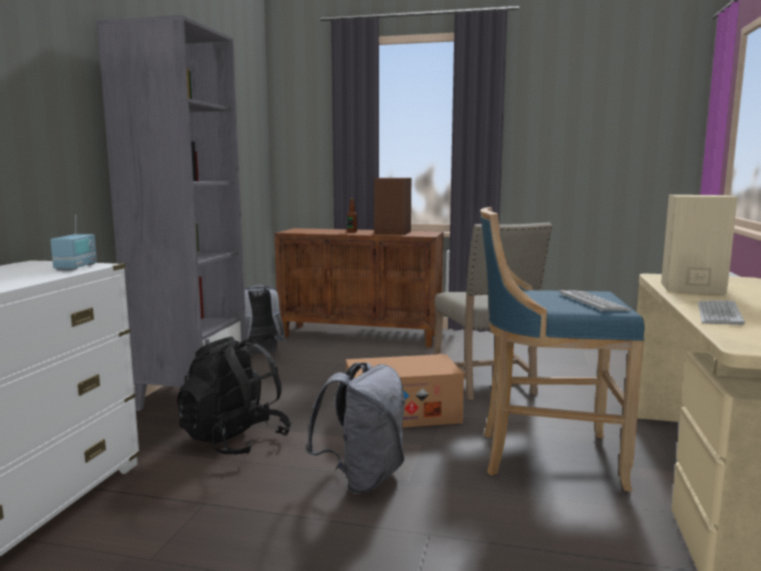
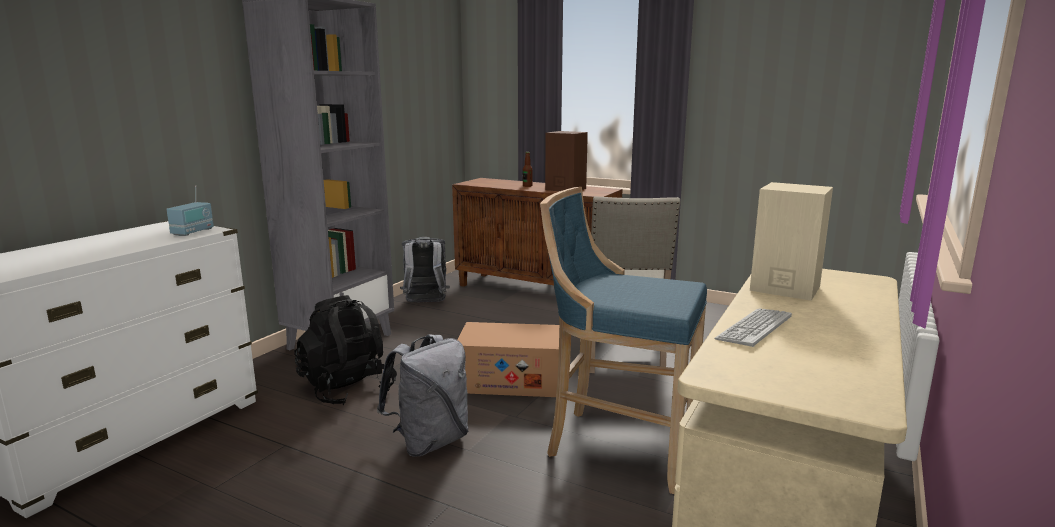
camera: 15 degrees right, 5 degrees up
(593, 302) = (660, 296): keyboard -> none

